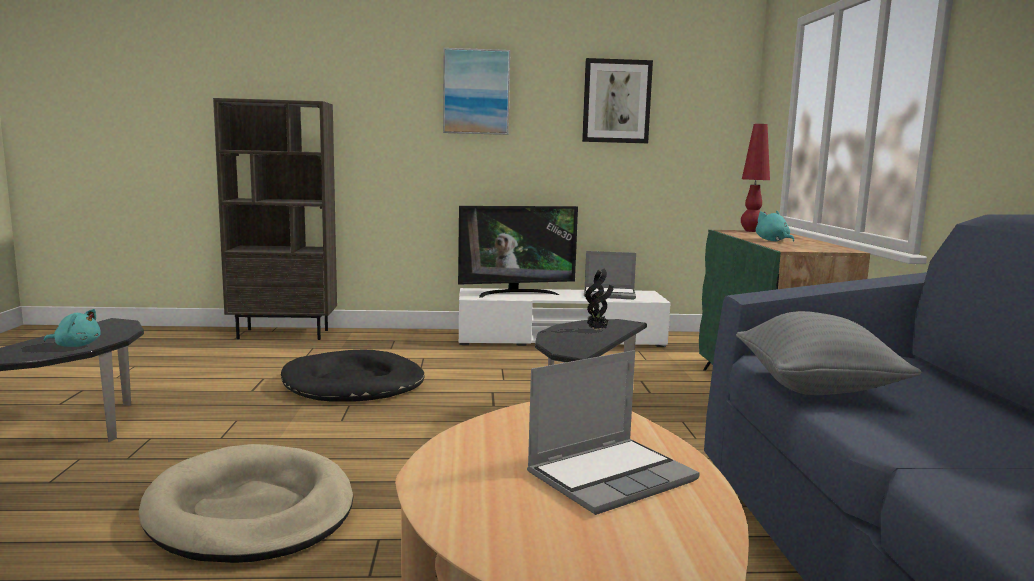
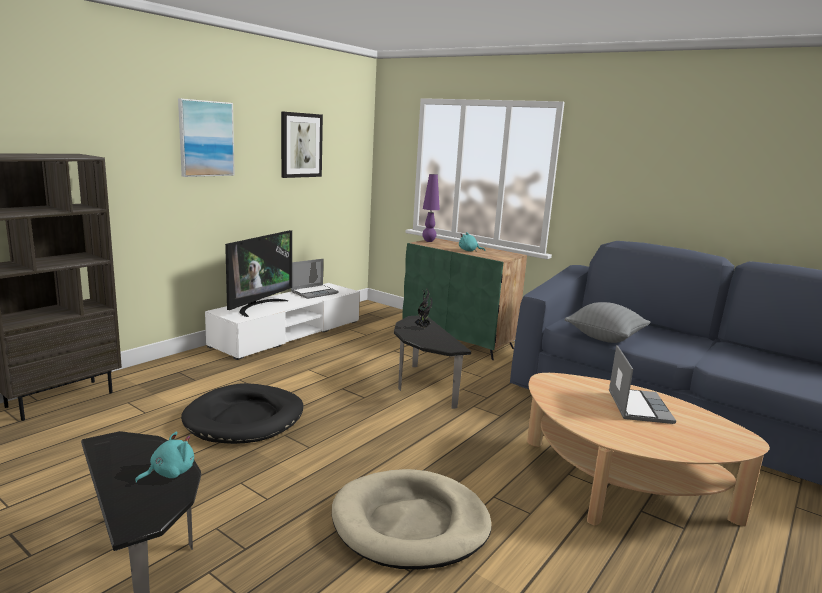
camera: 50 degrees left, 5 degrees up
(751, 231) = (428, 241): red table lamp -> purple table lamp

